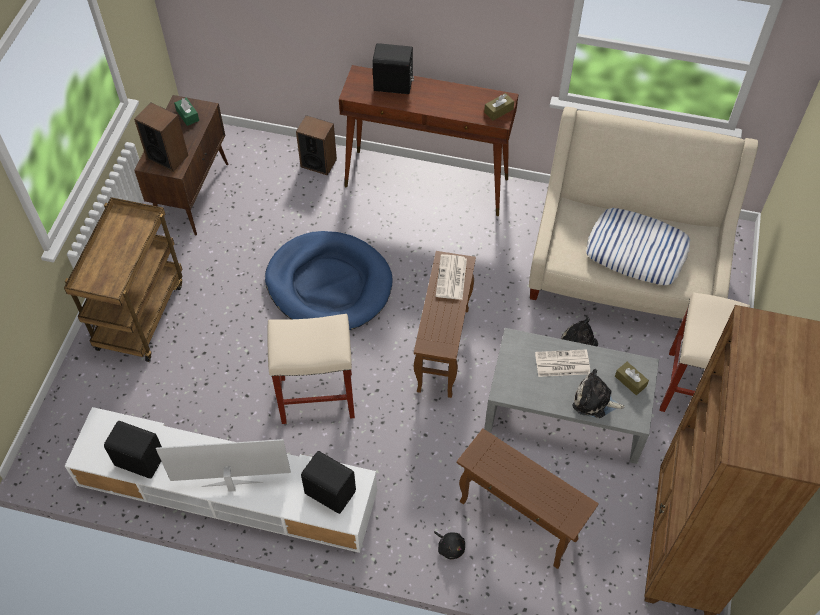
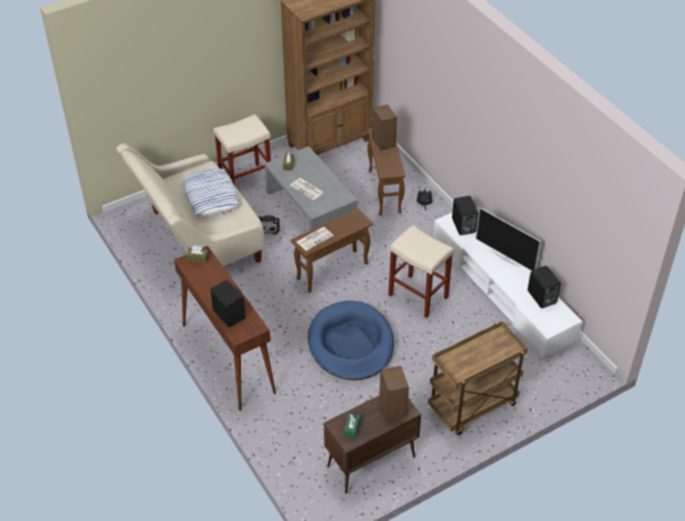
camera: 135 degrees left, 10 degrees down
(318, 163) = (272, 421): speaker -> speaker (383, 142)
(594, 401) = (313, 169): plush toy -> none

